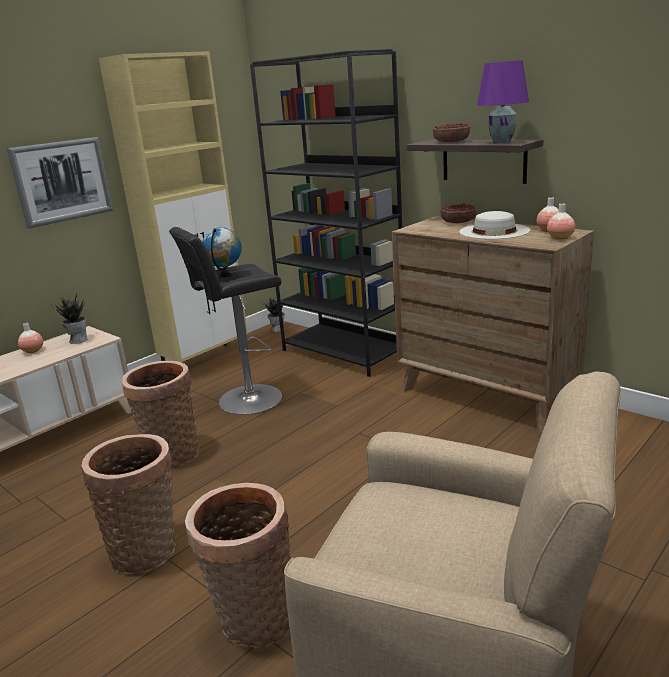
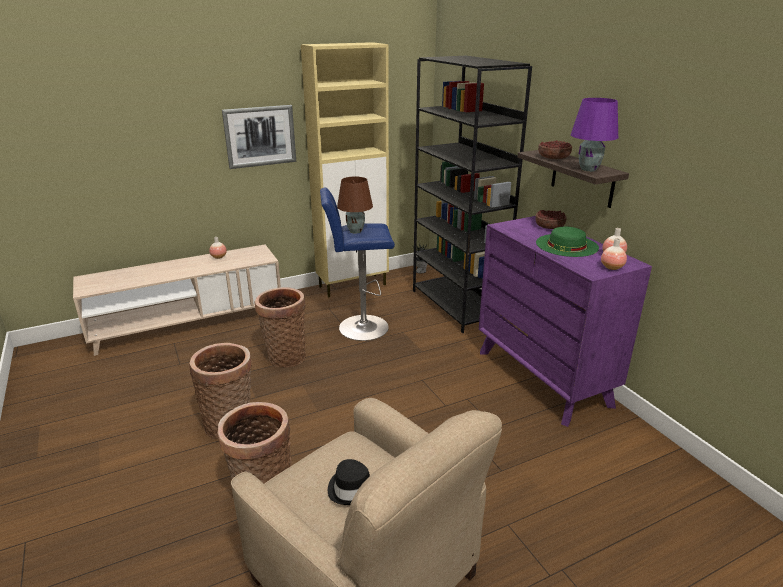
camera: 20 degrees right, 5 degrees up
(78, 340) = (251, 255): potted plant -> none
(225, 275) = (356, 231): globe -> brown table lamp
(246, 400) = (359, 327): black stool -> blue stool
(433, 536) = (352, 488): none -> black hat
(486, 396) = (543, 377): brown dresser -> purple dresser
(494, 231) = (566, 245): white hat -> green hat

